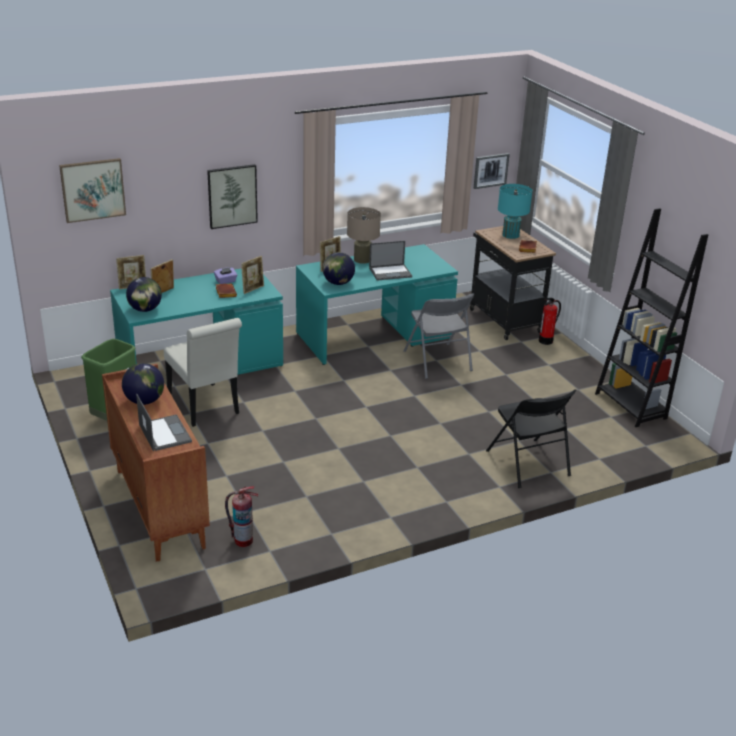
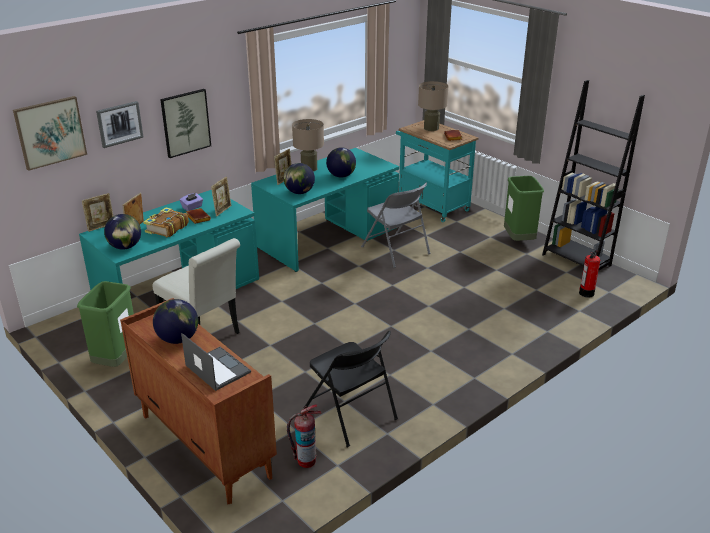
camera: 15 degrees left, 0 degrees up
(191, 298) = (166, 228): none -> book
(390, 272) = (341, 176): laptop -> globe
(490, 170) = (399, 73): picture -> picture (119, 124)
(503, 320) = (431, 205): black cart -> turquoise cart
(510, 235) = (431, 128): turquoise table lamp -> beige table lamp
(527, 463) = (523, 327): black chair -> black chair (350, 414)
(546, 341) = (476, 217): fire extinguisher -> fire extinguisher (586, 293)
(578, 373) = (519, 240): none -> green trash can

